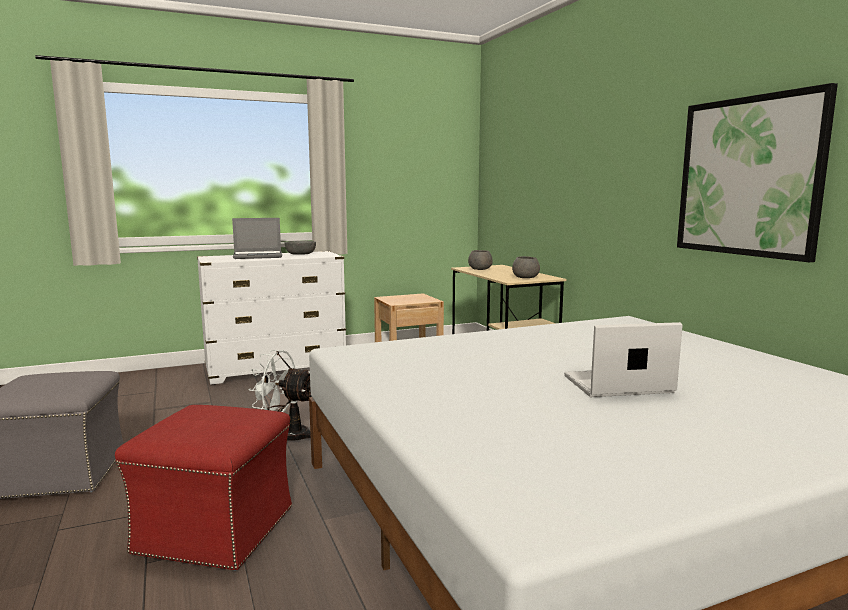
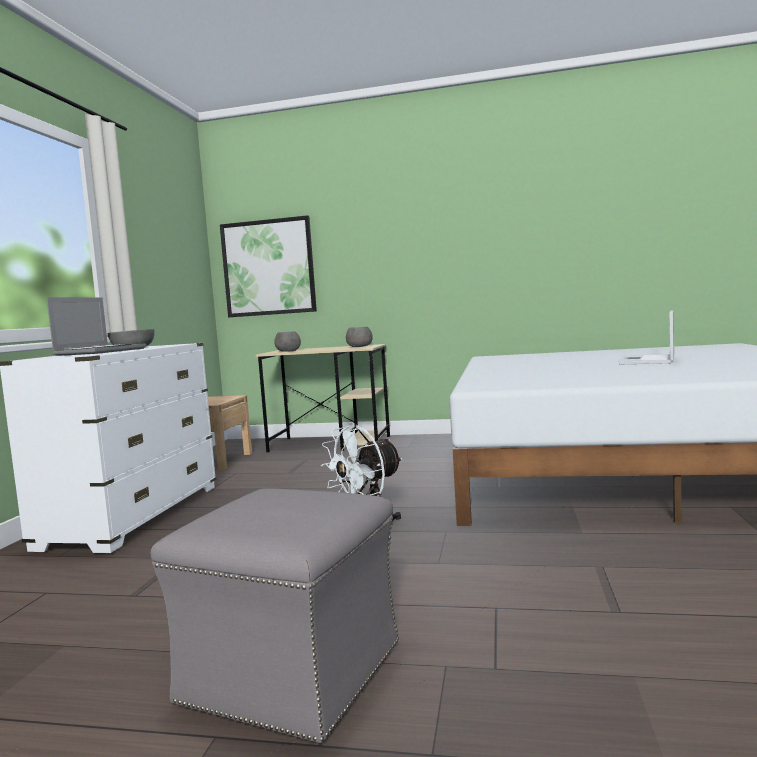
camera: 55 degrees left, 5 degrees down
(217, 530) = (570, 574): red ottoman -> none
(748, 177) = (561, 240): picture -> picture (268, 267)

